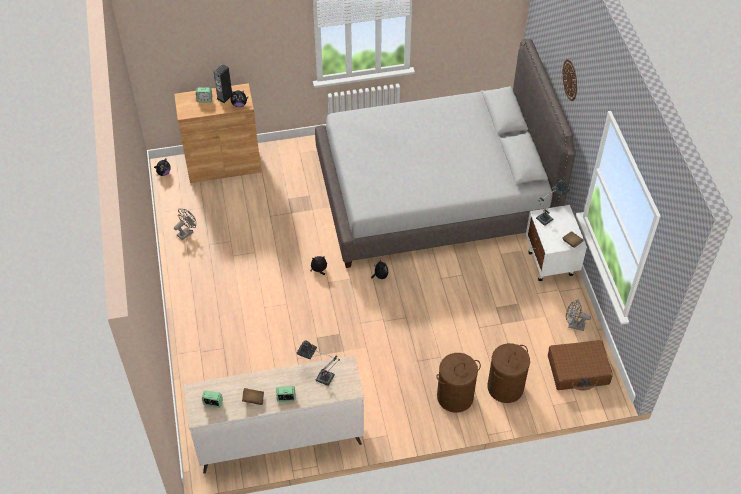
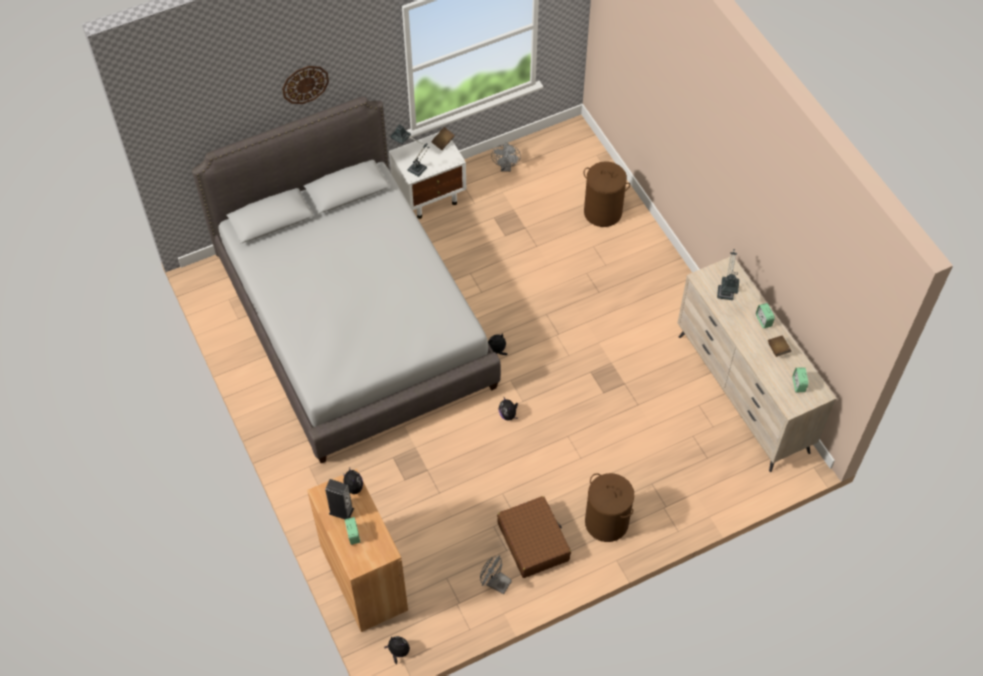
camera: 105 degrees left, 5 degrees up
(455, 397) = (630, 252): brown laundry basket -> brown laundry basket (607, 522)
(578, 370) = (560, 157): brown suitcase -> brown suitcase (533, 541)

